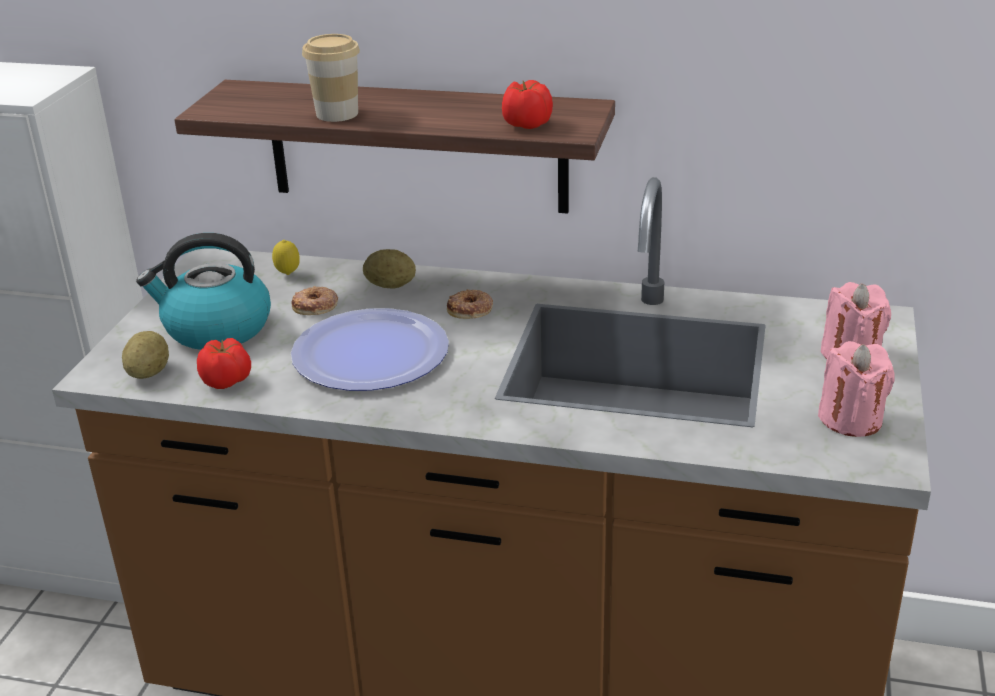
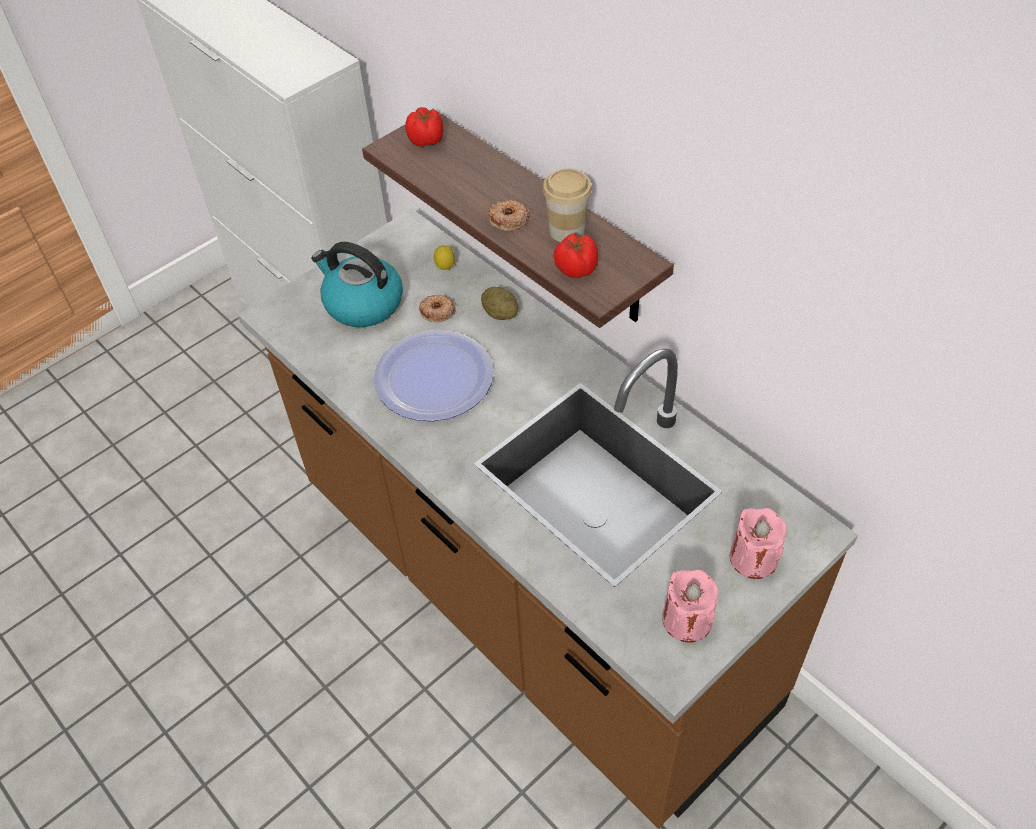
camera: 35 degrees right, 20 degrees up
(148, 373) = (296, 327): potato -> none
(227, 381) = (333, 359): tomato -> tomato (427, 140)
(337, 114) = (464, 192): cup -> cup (567, 231)
(470, 309) = (531, 366): donut -> donut (509, 219)

